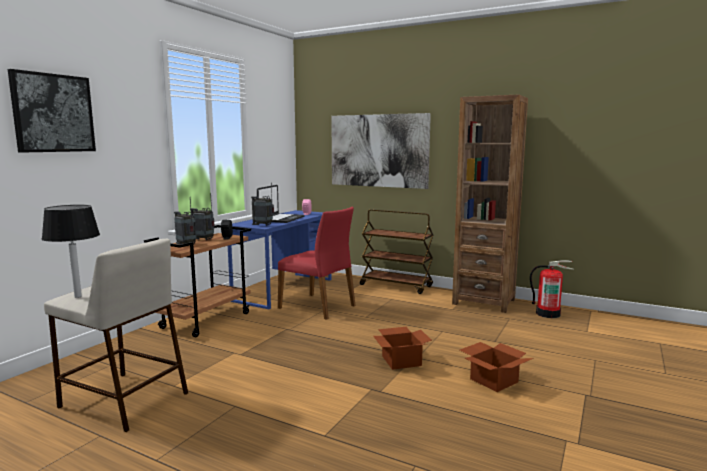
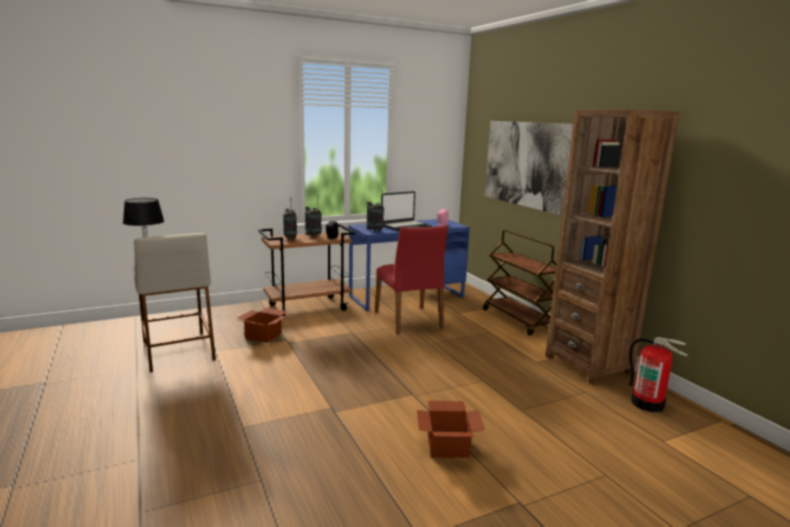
camera: 35 degrees right, 5 degrees up
(53, 113) = (191, 122): picture -> none
(401, 360) = (397, 393): cardboard box -> cardboard box (264, 335)

